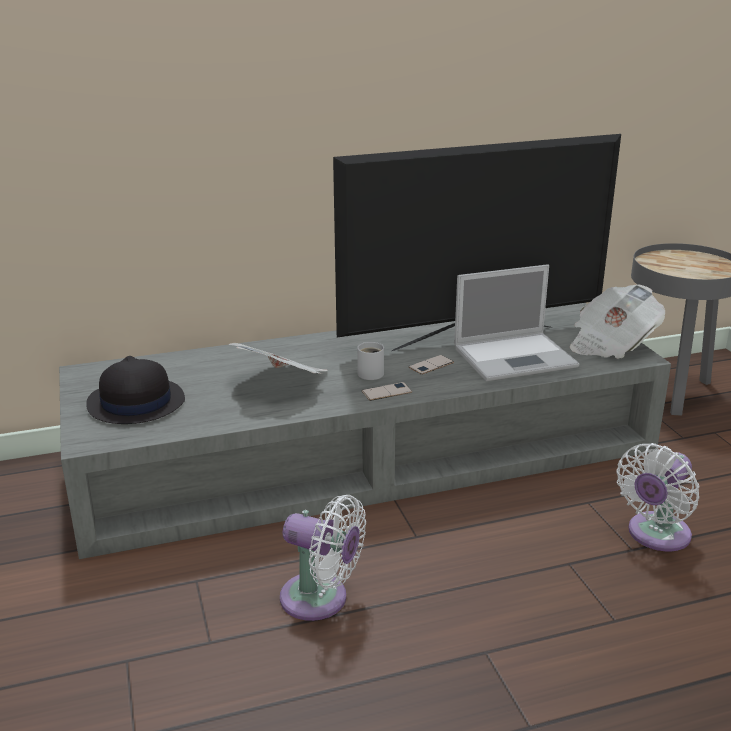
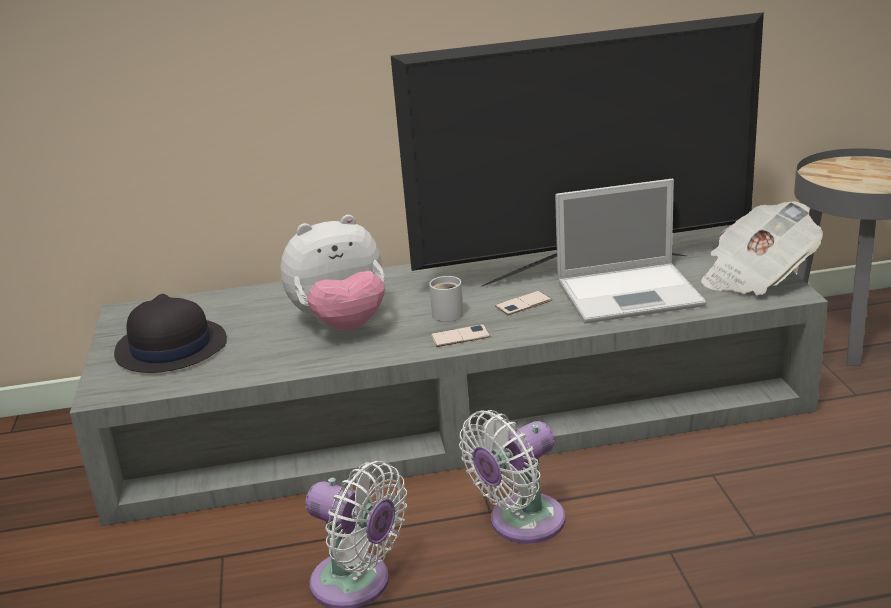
camera: 10 degrees right, 0 degrees up
(282, 382) = (342, 324): newspaper -> plush toy
(655, 535) = (790, 519): white fan -> white fan (520, 523)

